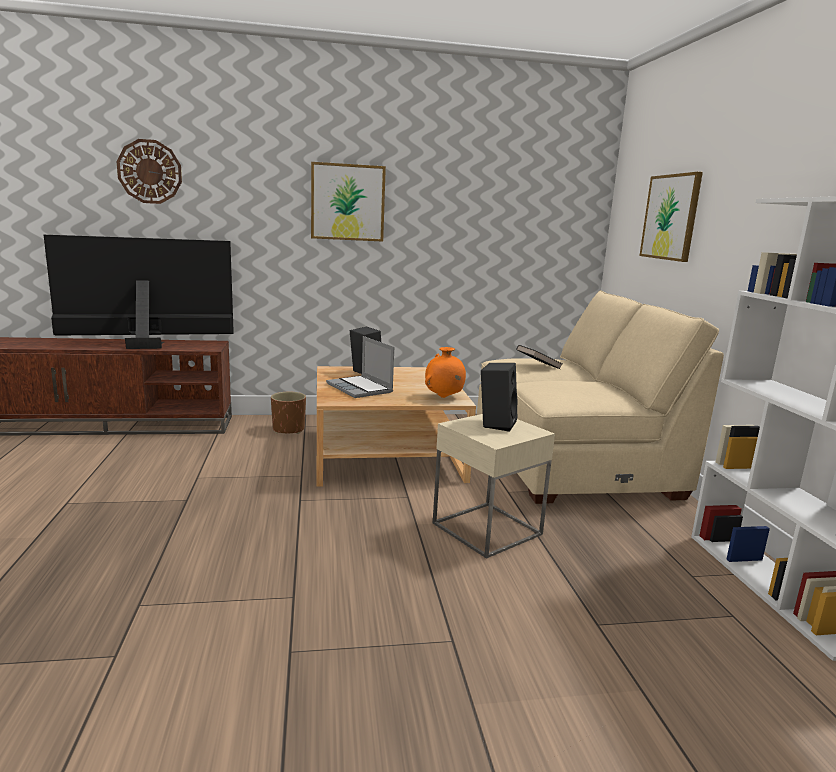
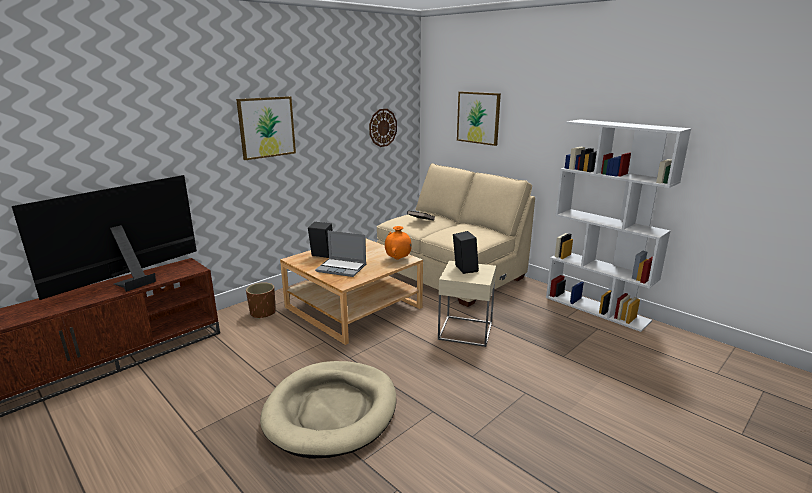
camera: 35 degrees left, 5 degrees up
(150, 171) = (97, 125): wall clock -> wall clock (382, 127)
(196, 541) = (332, 411): none -> beige dog bed

